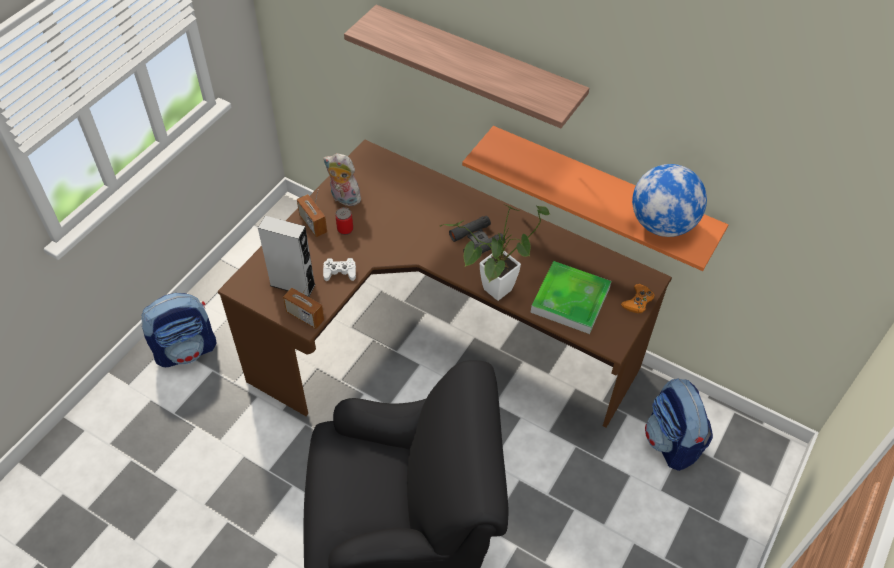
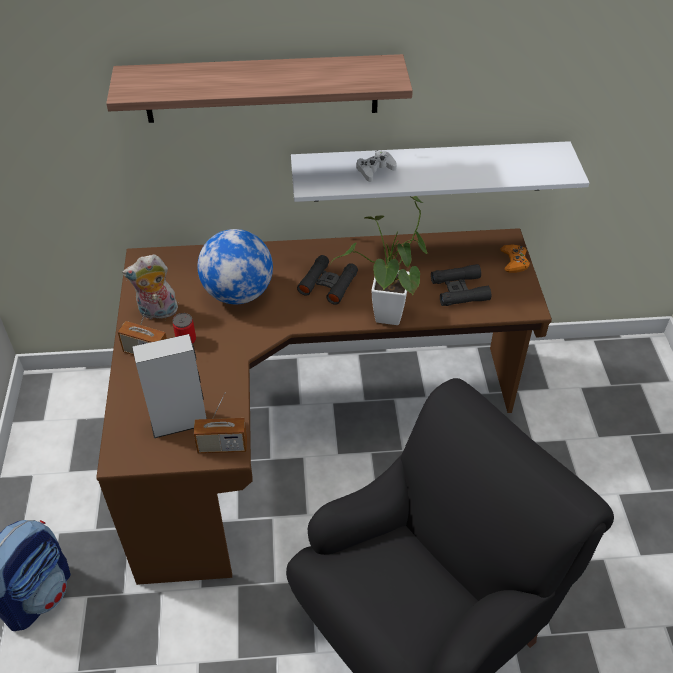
camera: 35 degrees left, 5 degrees down
(340, 272) = (219, 383): white game controller -> white game controller (375, 170)
(570, 300) = (459, 290): tray -> black binoculars
(601, 191) = (429, 171): orange shelf -> white shelf
(662, 224) = (521, 165): globe -> globe (238, 293)
(671, 442) = (571, 392): backpack -> none

